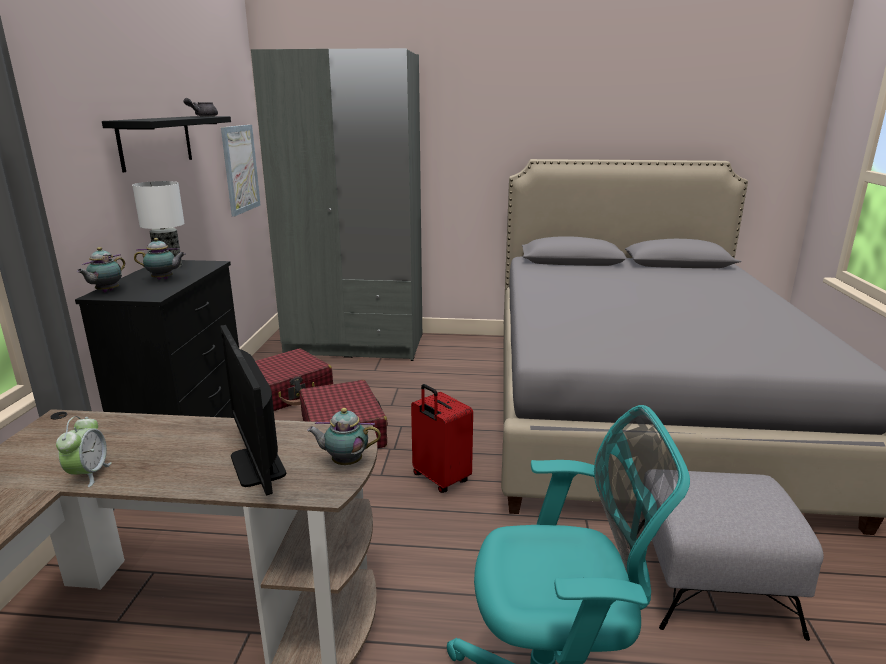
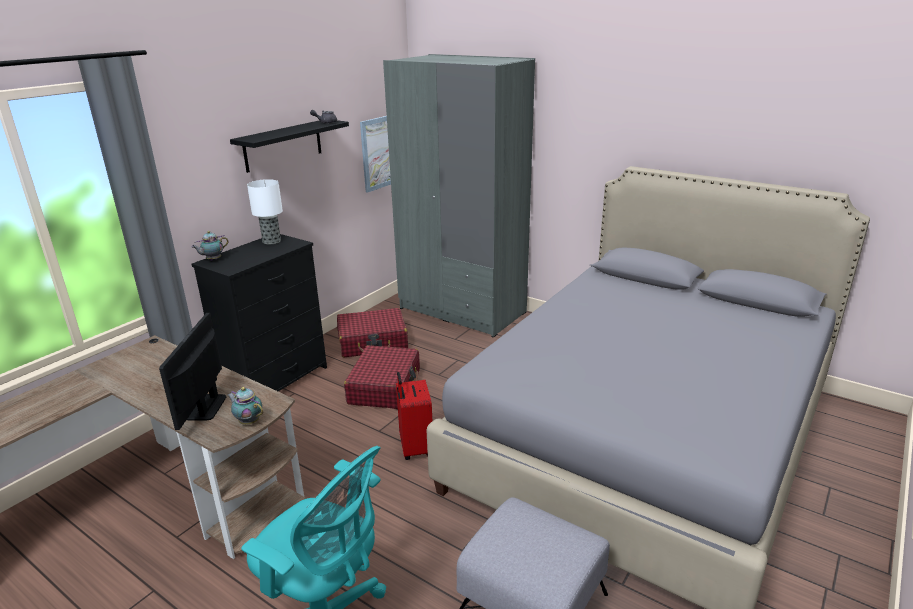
camera: 30 degrees right, 5 degrees up
(89, 474) = (130, 386): alarm clock -> none
(164, 279) = (254, 254): teapot -> none

